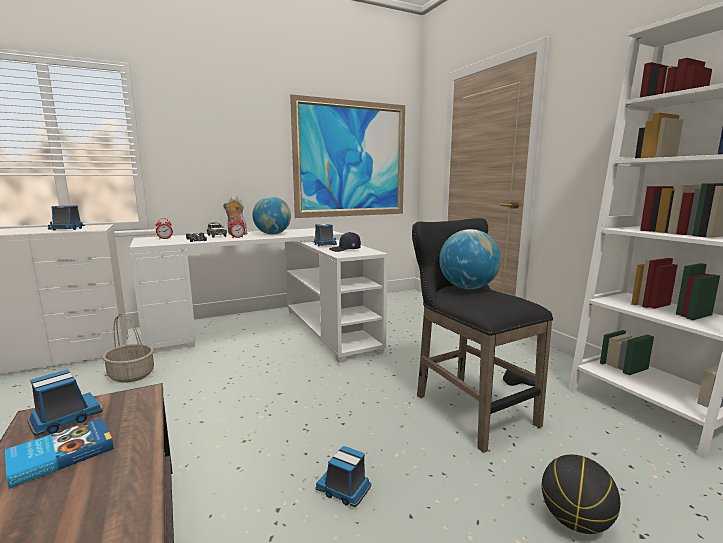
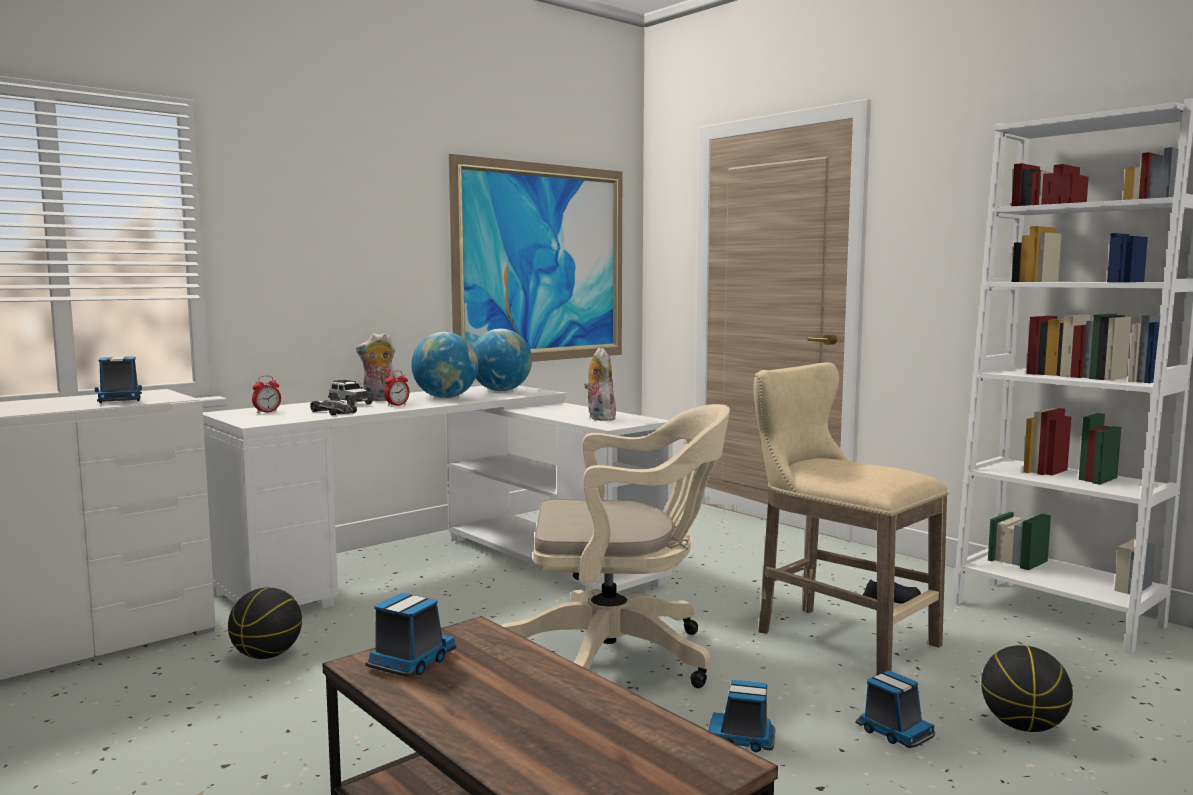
camera: 15 degrees left, 5 degrees down
(60, 454) = (467, 689): book -> none
(132, 375) = (267, 655): basket -> basketball
(317, 403) = (621, 657): none -> beige office chair
(324, 245) = (550, 412): toy truck -> toy truck (893, 732)
(345, 250) = (599, 418): black cap -> plush toy
(467, 288) = (829, 461): globe -> globe (501, 391)
(467, 407) = (836, 637): black stool -> beige stool

